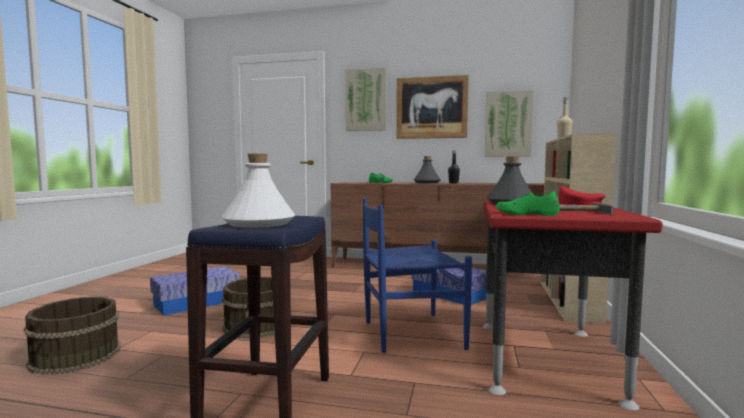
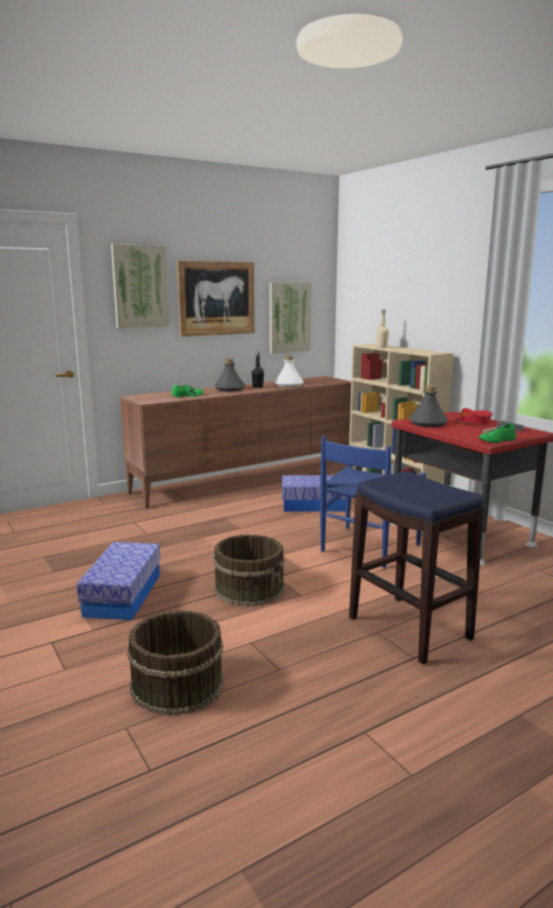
camera: 45 degrees left, 10 degrees up
(258, 223) = (435, 491): white bottle -> white bottle (288, 385)

